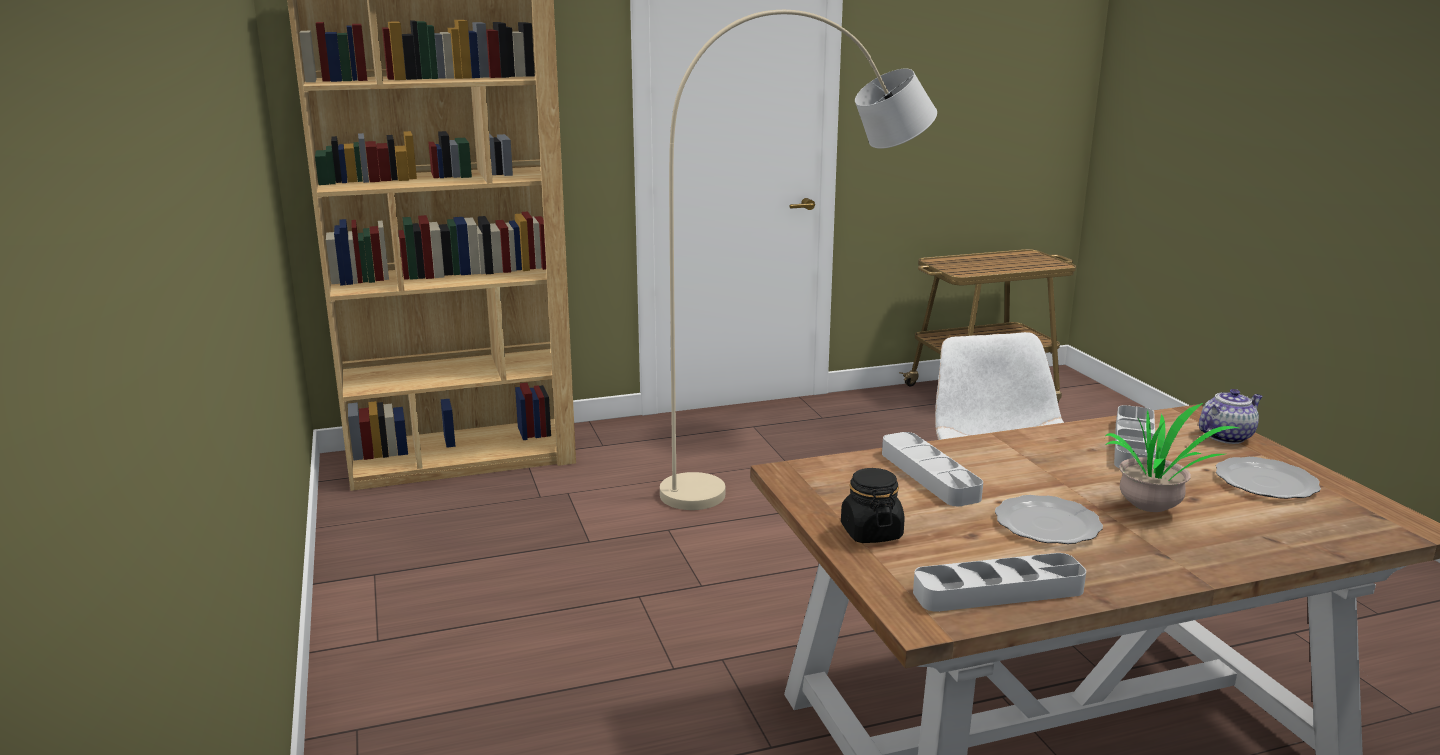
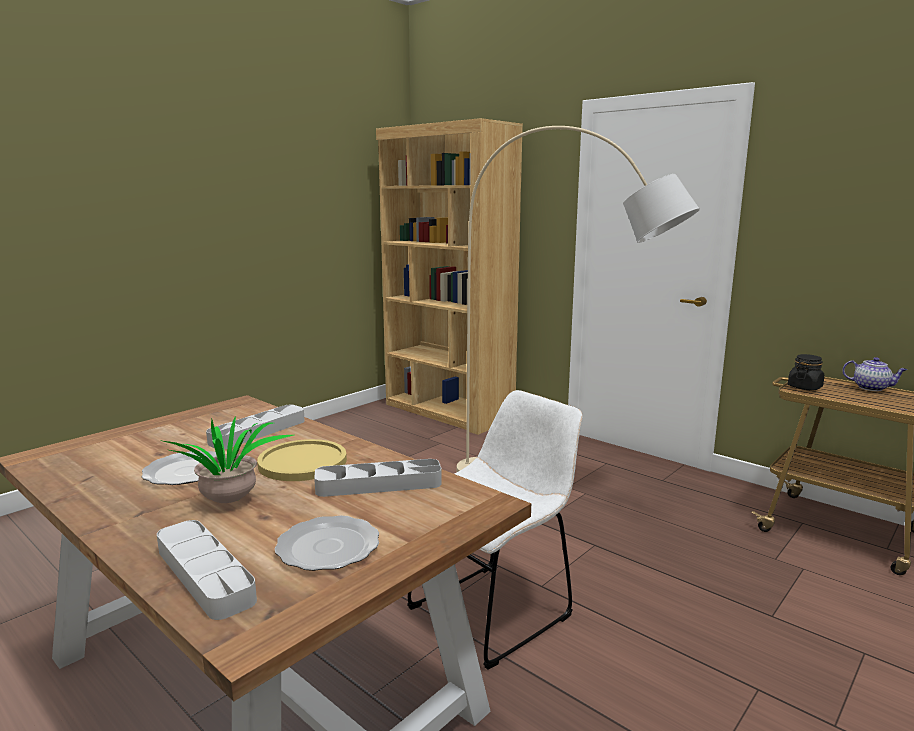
camera: 60 degrees right, 5 degrees down
(871, 532) = (155, 430): black jar -> black jar (804, 387)
(998, 591) = (71, 469): grey tray -> grey tray (204, 574)
(1053, 466) = (302, 462): none -> yellow plate
(1226, 436) = (443, 521): teapot -> teapot (871, 388)

